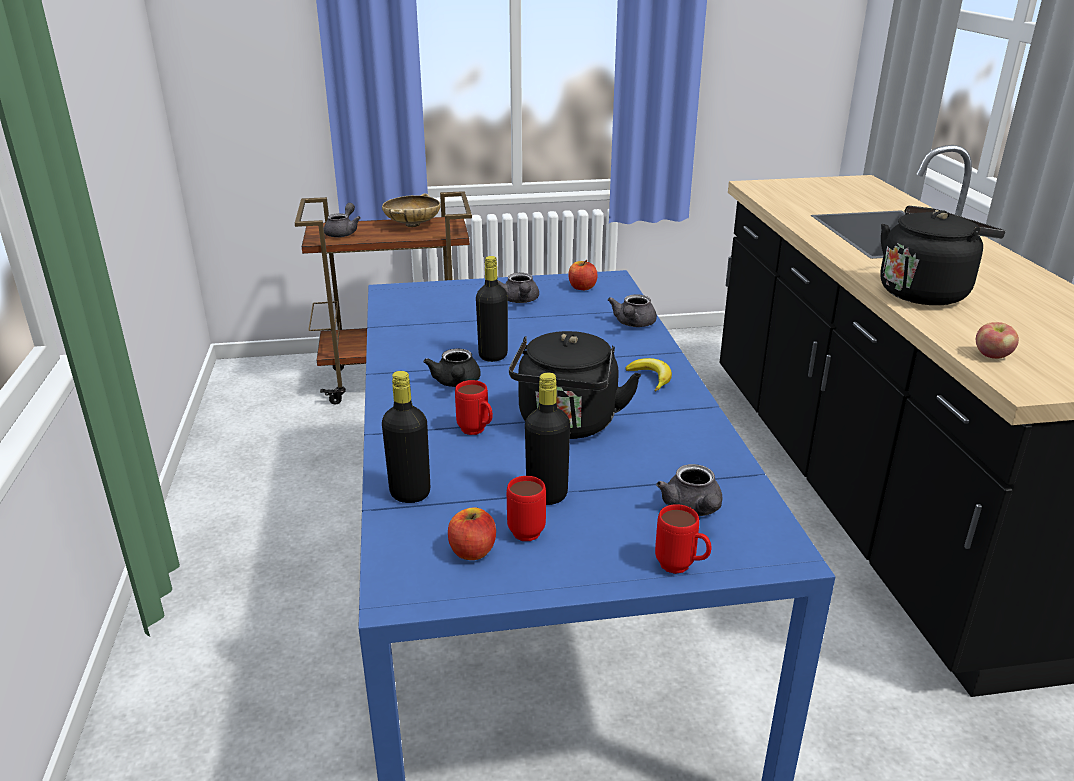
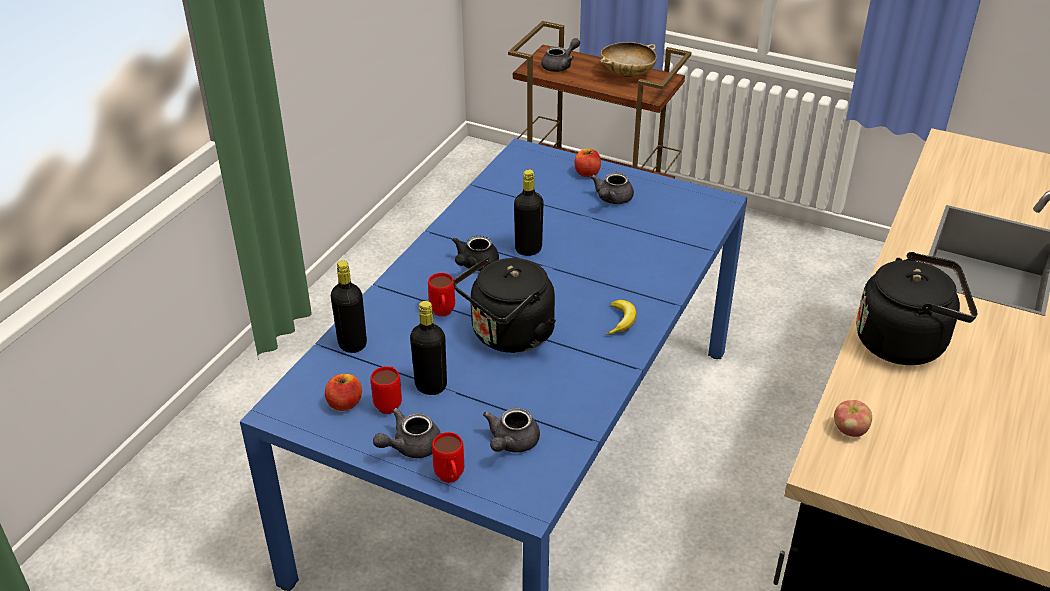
camera: 35 degrees right, 10 degrees up
(582, 287) = (681, 203): apple -> apple (587, 173)
(633, 324) = (675, 260): grey teapot -> grey teapot (410, 446)

